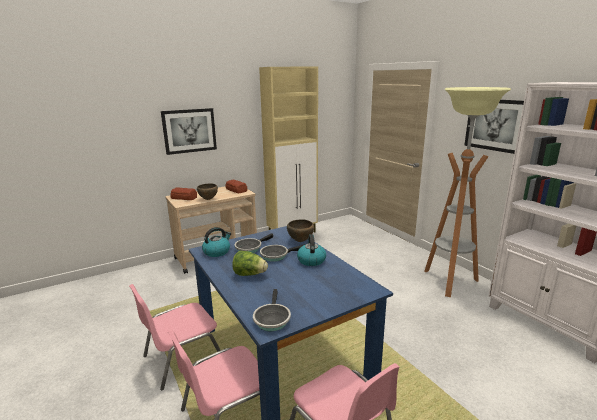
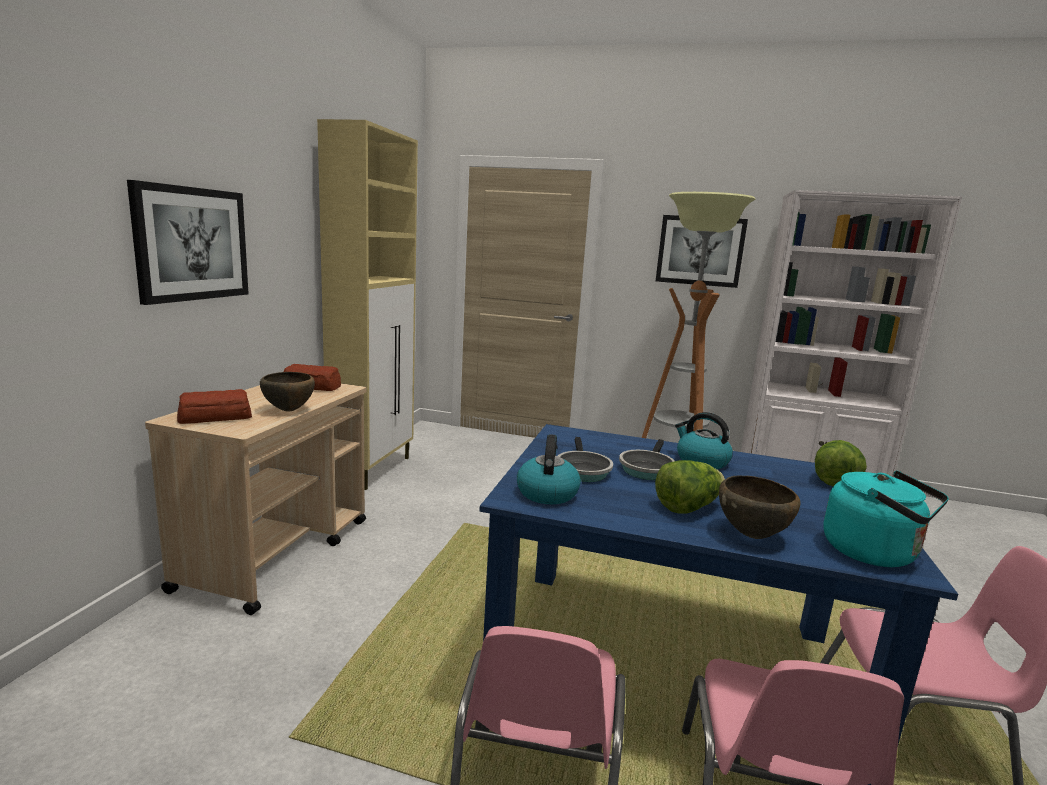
camera: 45 degrees left, 5 degrees down
(271, 319) = (874, 553): frying pan -> turquoise kettle
(300, 241) = (621, 440): brown bowl -> brown bowl (752, 535)
(354, 290) = (834, 480): none -> lettuce

